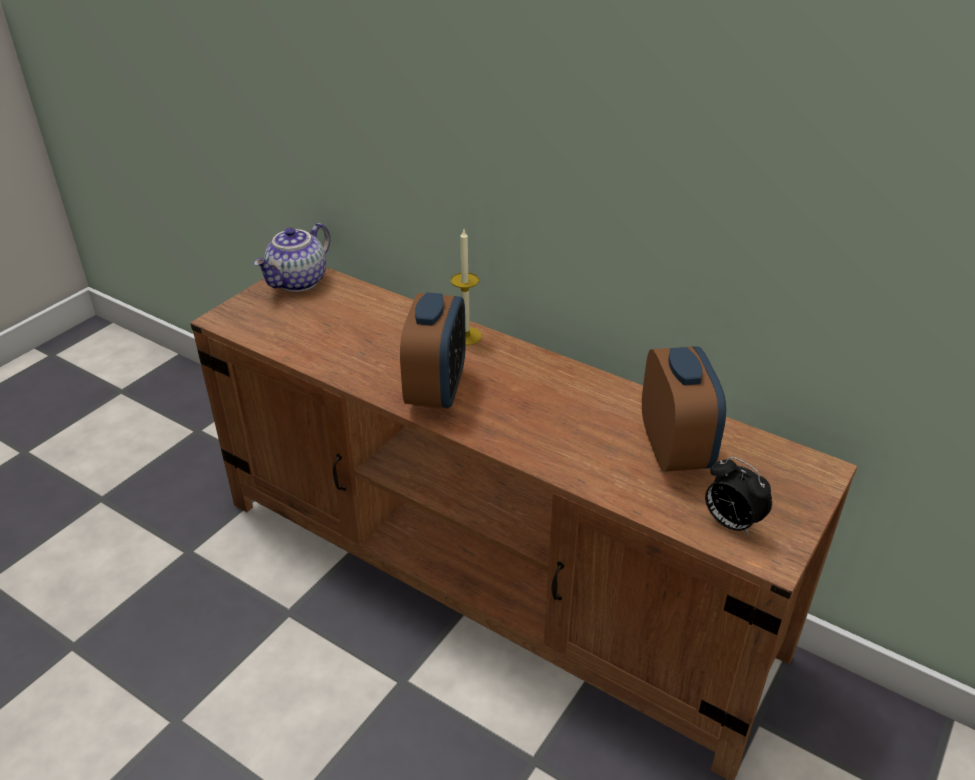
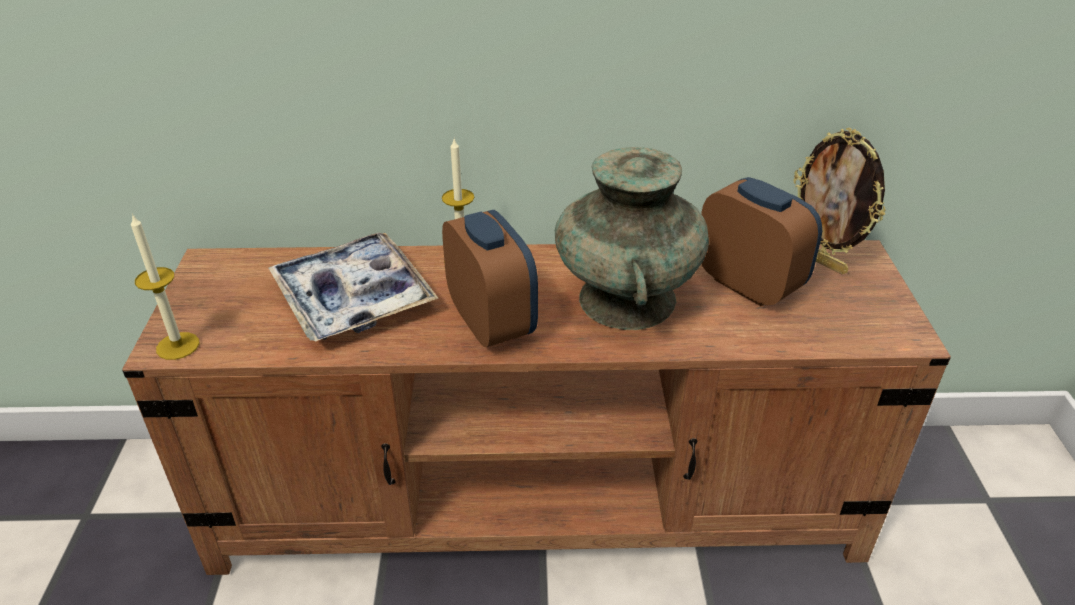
camera: 35 degrees left, 0 degrees up
(231, 320) = (178, 346): none -> candle
(299, 282) = (218, 274): teapot -> none
(364, 333) = (353, 298): none -> tray
(556, 417) = (627, 300): none -> turquoise vase
(730, 523) = (854, 325): alarm clock -> none
(770, 460) = (822, 262): none -> picture frame

